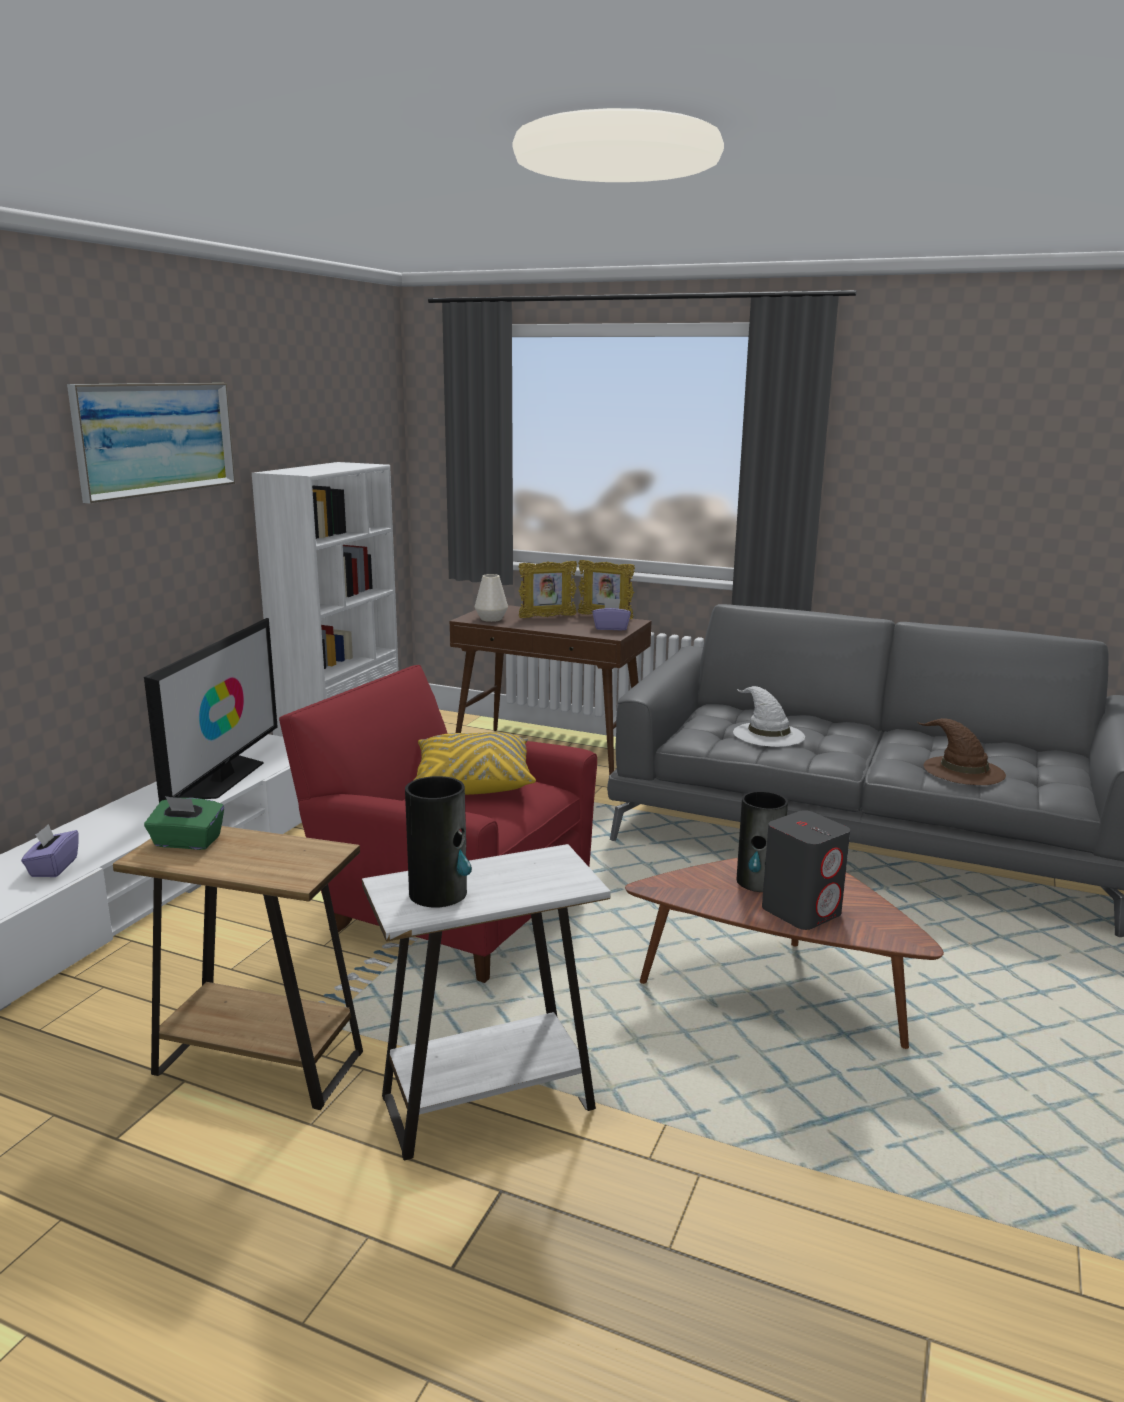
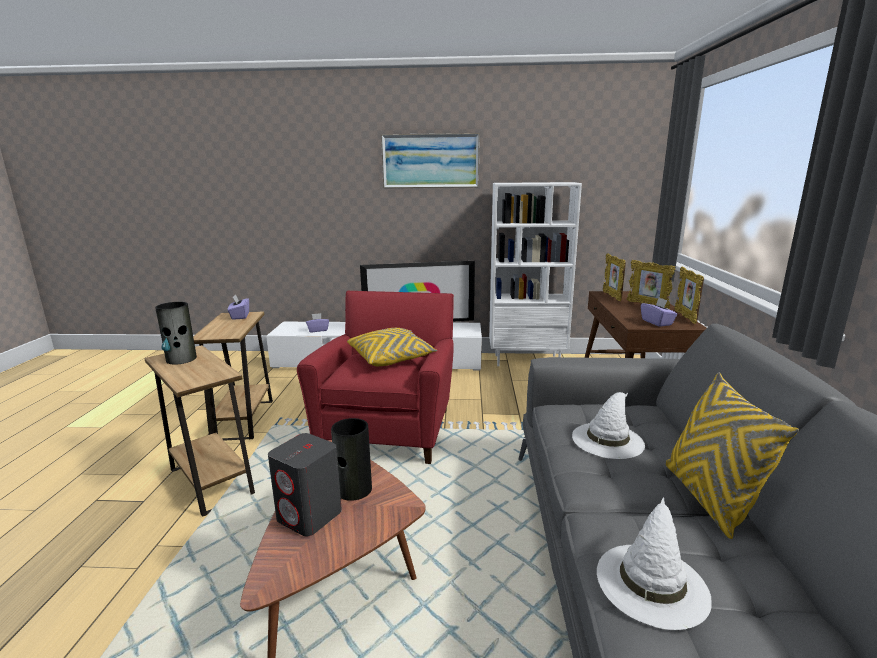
camera: 70 degrees right, 0 degrees up
(187, 842) = (240, 316): green tissue box -> purple tissue box
(488, 1102) = (211, 481): white side table -> brown side table
(491, 619) = (612, 296): white vase -> picture frame
(868, 730) = (709, 498): none -> yellow pillow
(962, 770) = (651, 582): brown hat -> white hat

